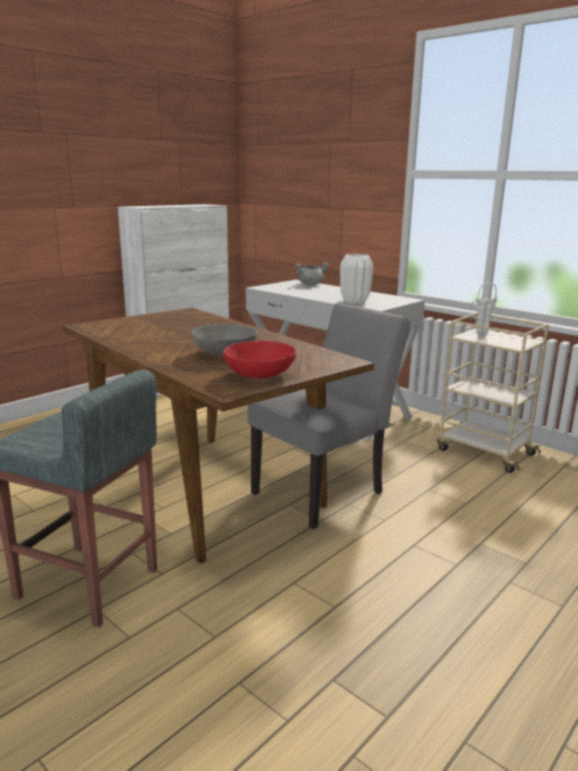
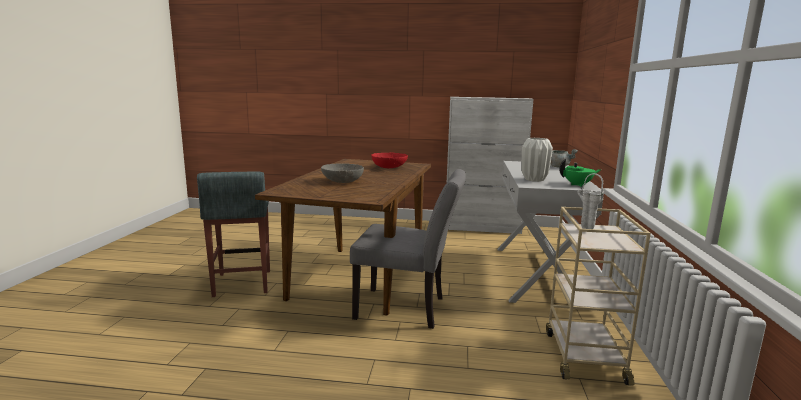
camera: 55 degrees right, 5 degrees down
(260, 374) = (312, 191): red bowl -> red bowl (389, 167)
(394, 298) = (578, 185): none -> green teapot

